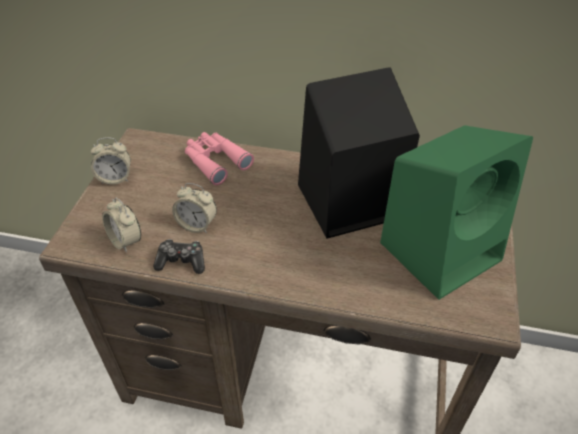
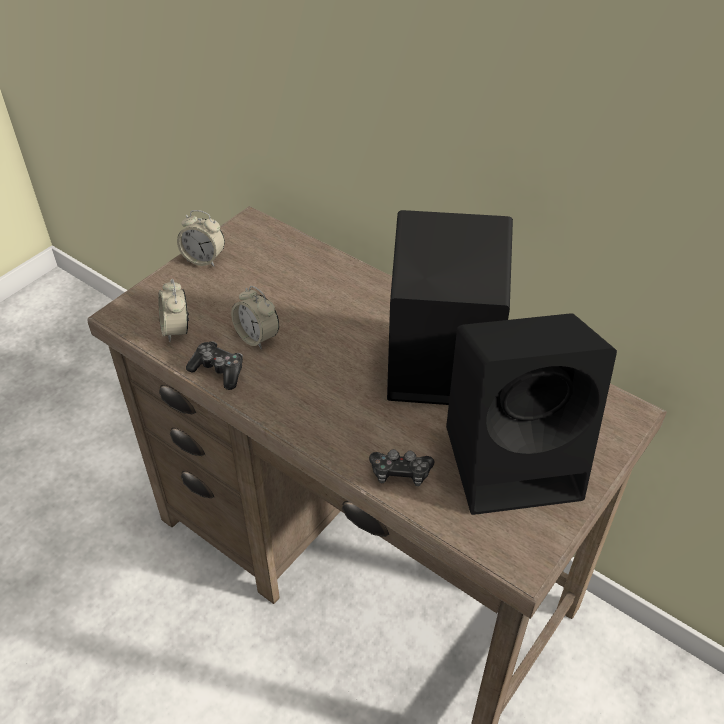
camera: 25 degrees right, 0 degrees up
(215, 161) = (319, 272): pink binoculars -> none
(370, 289) = (400, 473): none -> game controller
(441, 249) = (516, 461): green speaker -> black speaker

